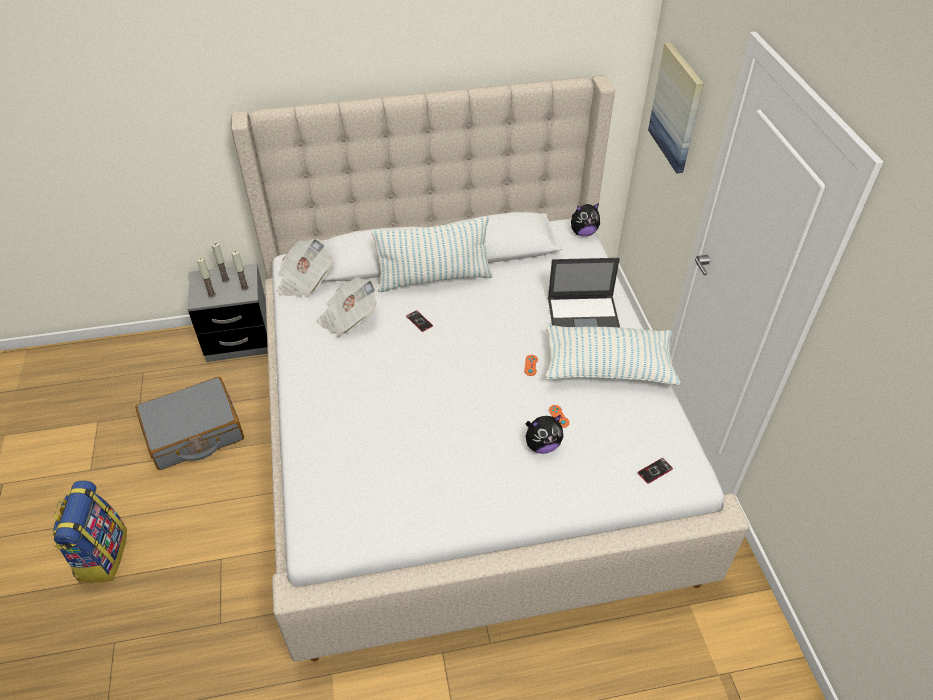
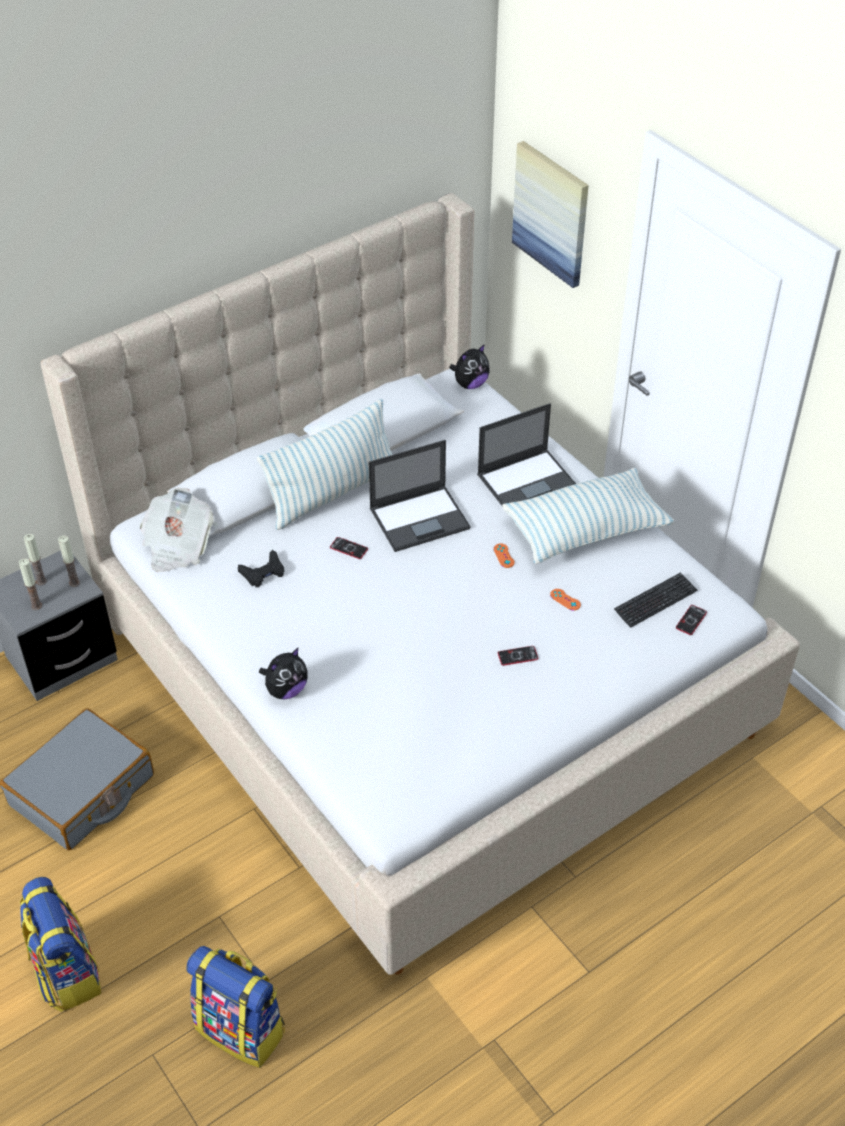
camera: 25 degrees left, 0 degrees up
(182, 652) = (242, 1029): none -> backpack
(348, 318) = (263, 573): newspaper -> black game controller
(485, 316) = (420, 518): none -> laptop
(493, 447) = (517, 656): none -> phone
(542, 445) = (566, 635): plush toy -> plush toy (286, 690)
(633, 444) = (655, 601): none -> keyboard

